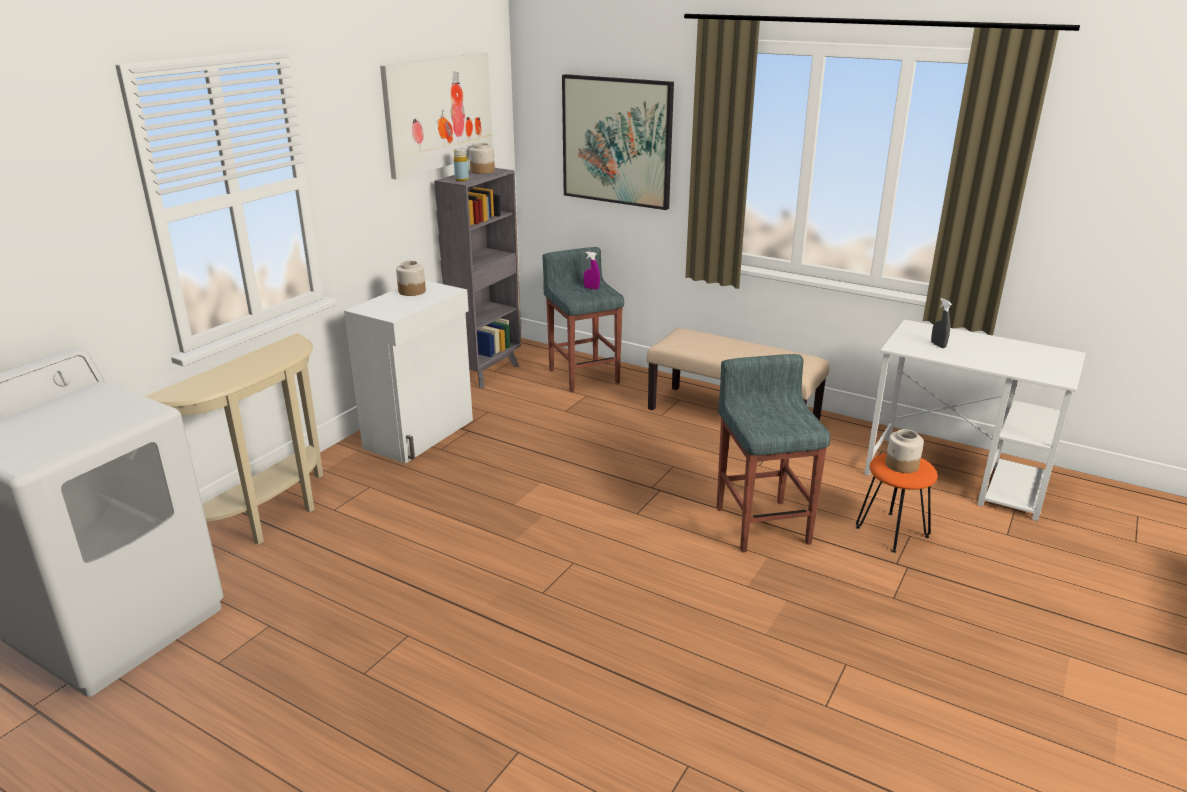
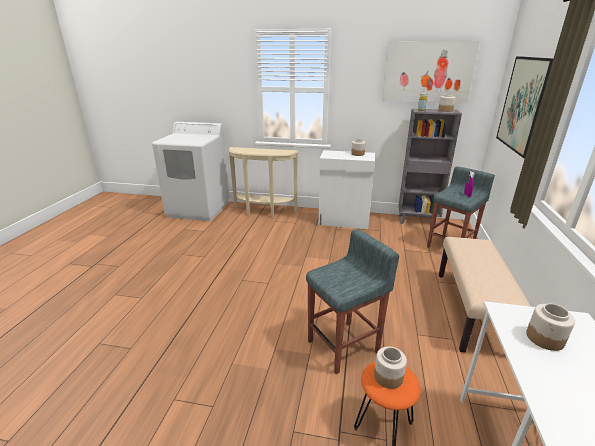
camera: 70 degrees right, 0 degrees up
(938, 345) = (545, 338): grey spray bottle -> jar

